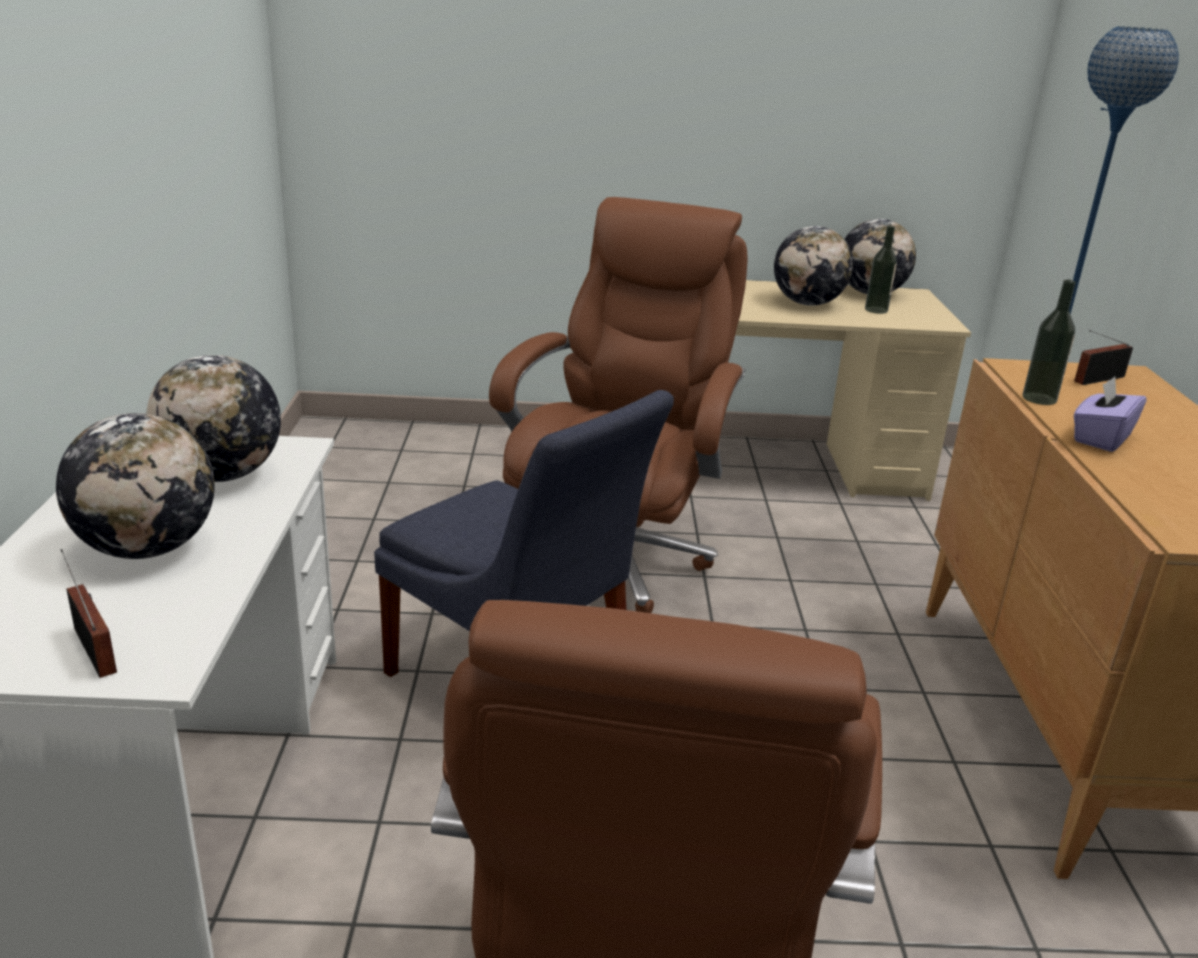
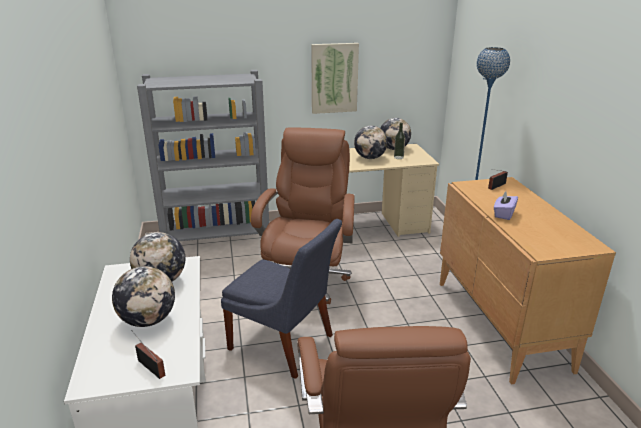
camera: 10 degrees left, 0 degrees up
(446, 444) = (217, 237): none -> grey bookcase
(748, 111) = (334, 78): none -> picture
(1039, 399) = (477, 199): bottle -> none

